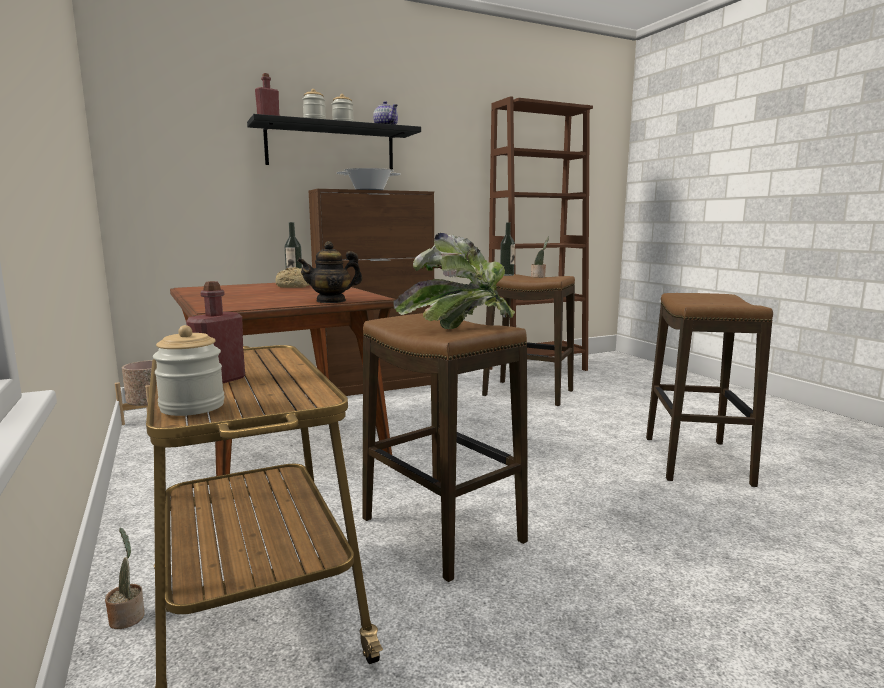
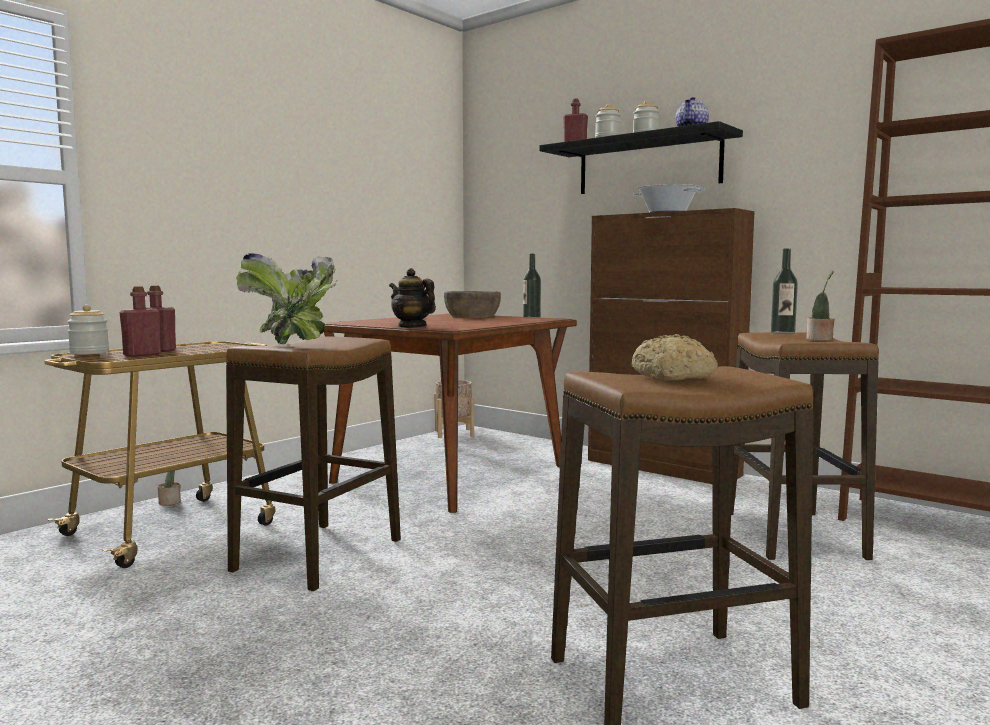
camera: 65 degrees right, 5 degrees down
(239, 287) = (472, 316): none -> brown bowl
(268, 386) = (142, 355): none -> red bottle
(295, 286) = (499, 319): bread -> bread (672, 377)

